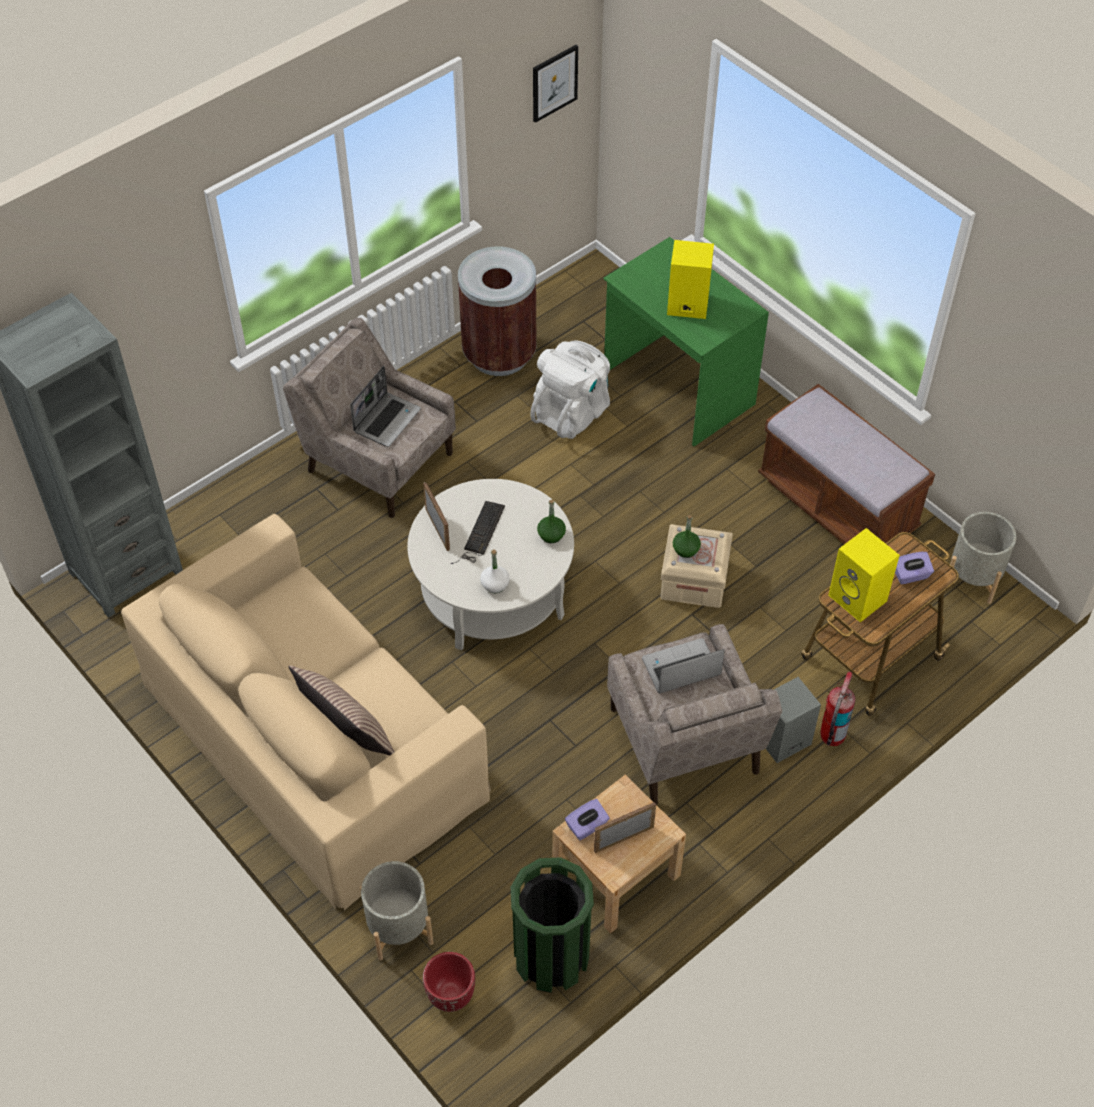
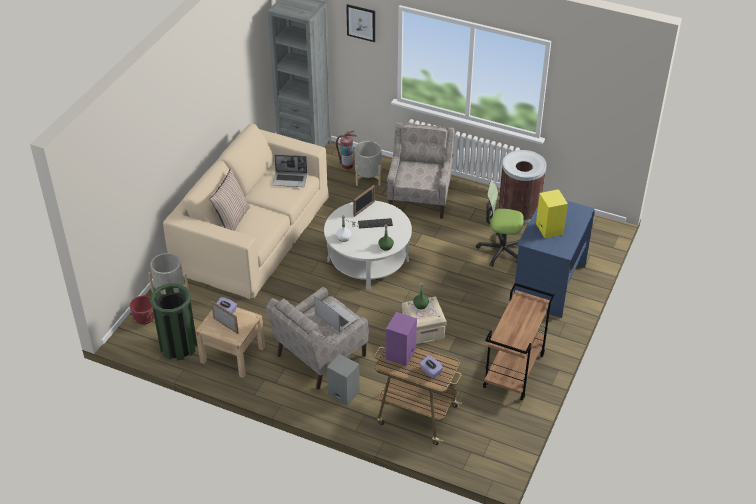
camera: 65 degrees right, 10 degrees down
(387, 420) = (420, 172): laptop -> laptop (290, 179)
(554, 83) = (609, 100): picture -> picture (361, 22)
(572, 412) = (501, 250): white backpack -> office chair
(677, 388) = (548, 284): green desk -> blue desk
(831, 736) = (357, 412): fire extinguisher -> fire extinguisher (347, 165)
(837, 505) = (514, 372): brown bench -> brown cart
(859, 598) = (401, 354): yellow speaker -> purple speaker
(973, 577) = (503, 445): grey planter -> grey planter (368, 177)

